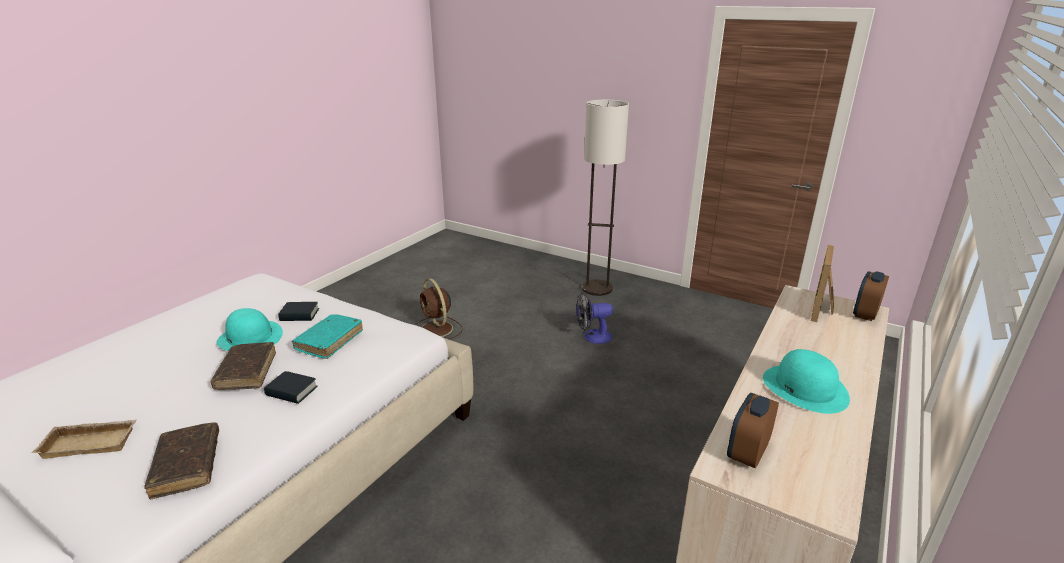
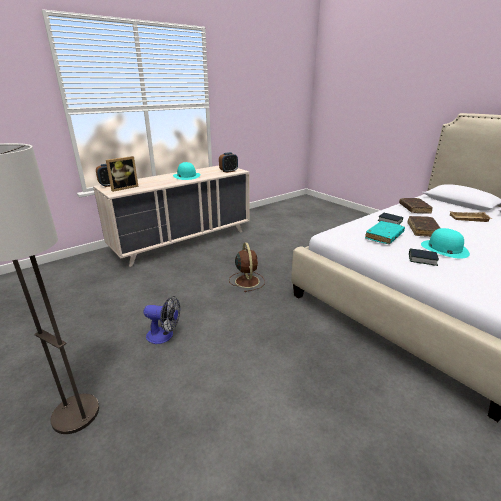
camera: 160 degrees left, 0 degrees up
(437, 330) = (308, 386): brown fan -> brown fan (247, 280)

